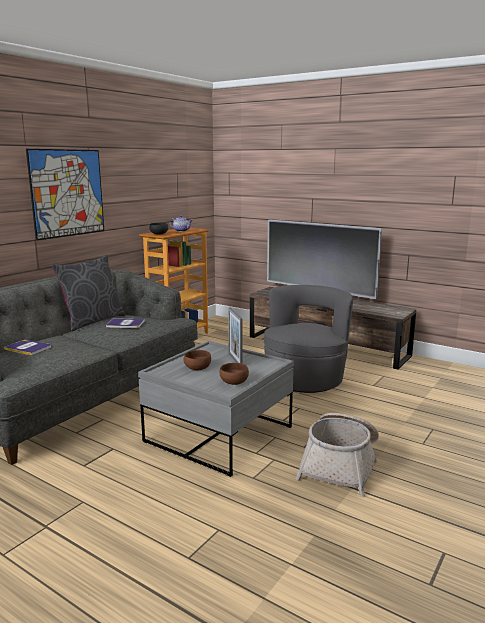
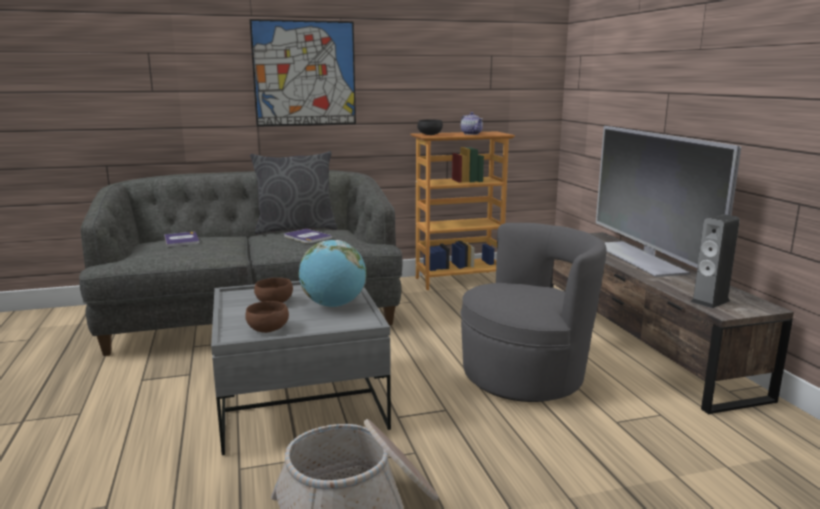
camera: 40 degrees right, 0 degrees up
(235, 360) = (334, 305): picture frame -> globe
(383, 311) = (710, 301): none -> speaker

